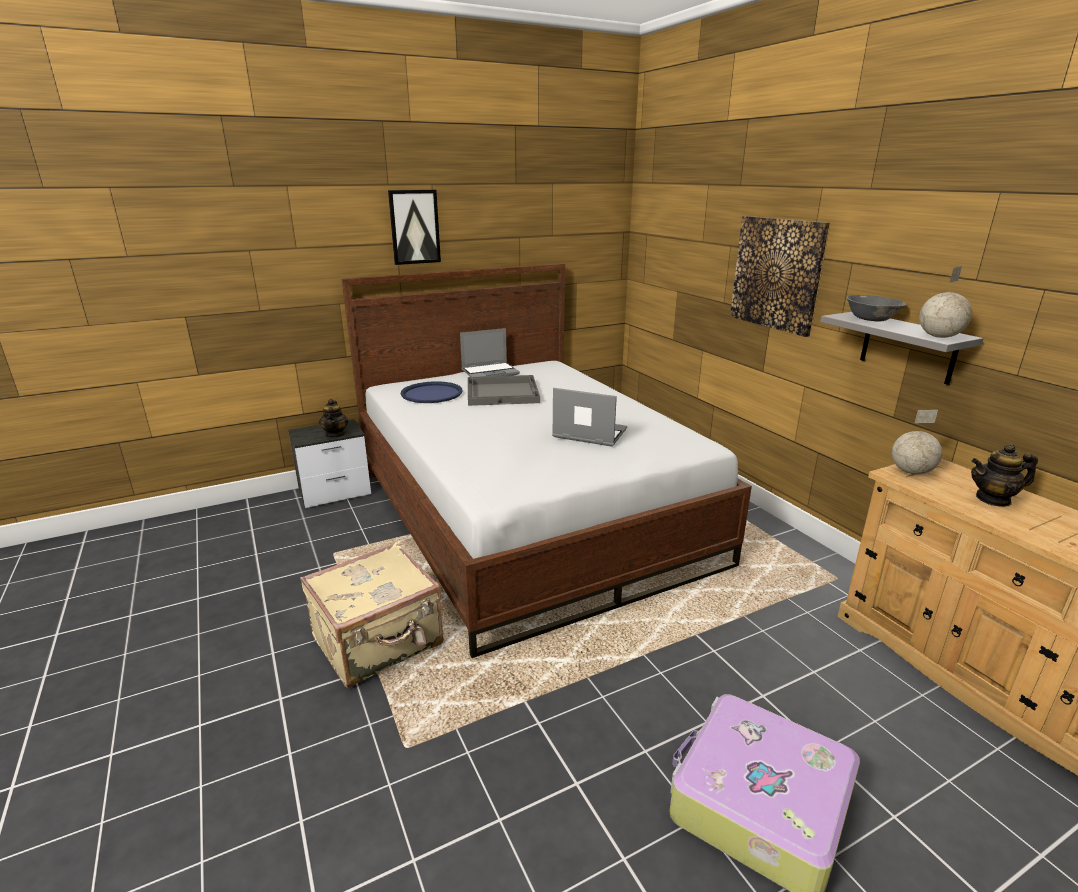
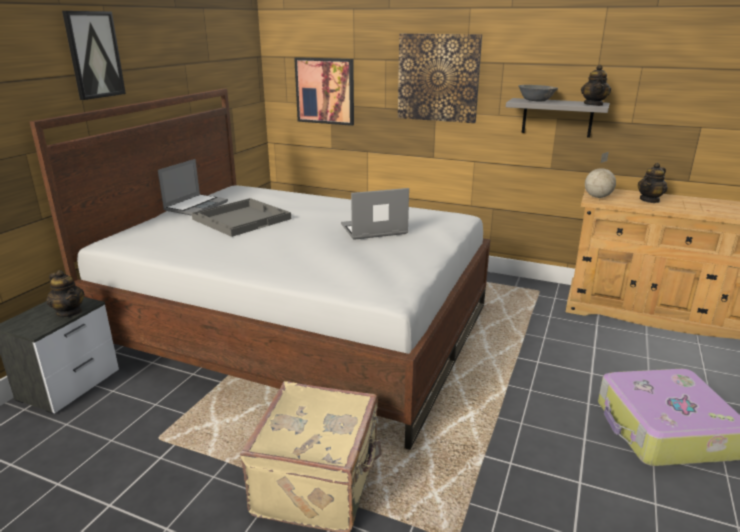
camera: 40 degrees left, 0 degrees up
(431, 393) = (173, 236): blue tray -> none
(673, 275) = (325, 91): none -> picture
(940, 337) = (593, 104): globe -> teapot

